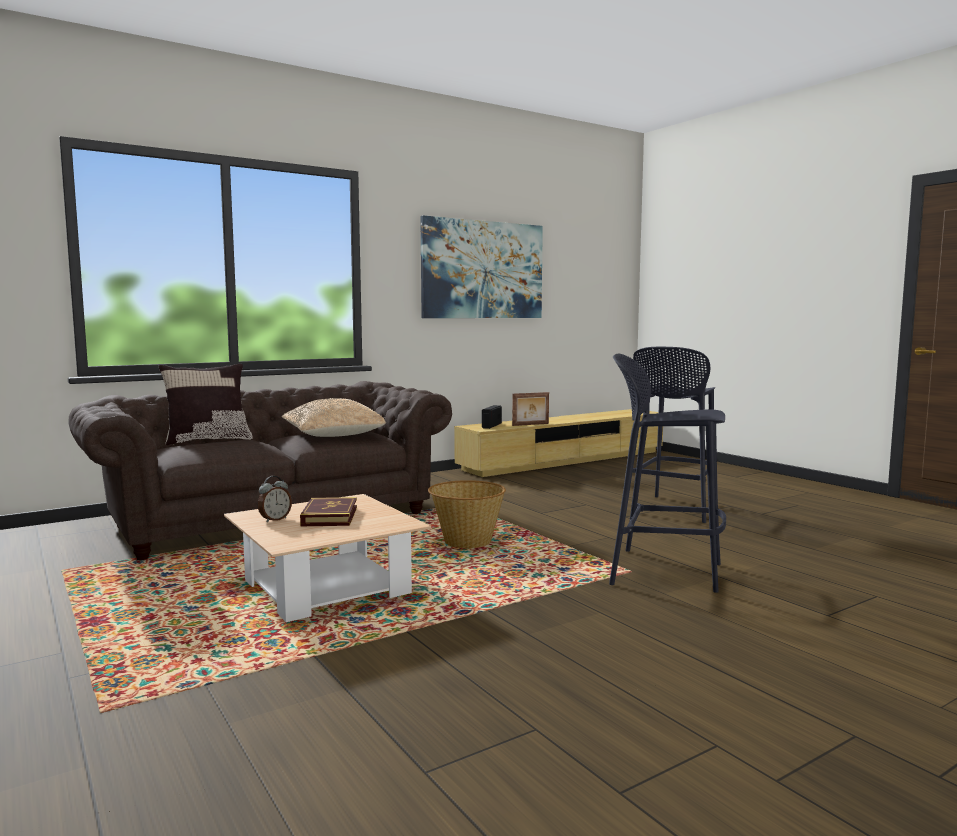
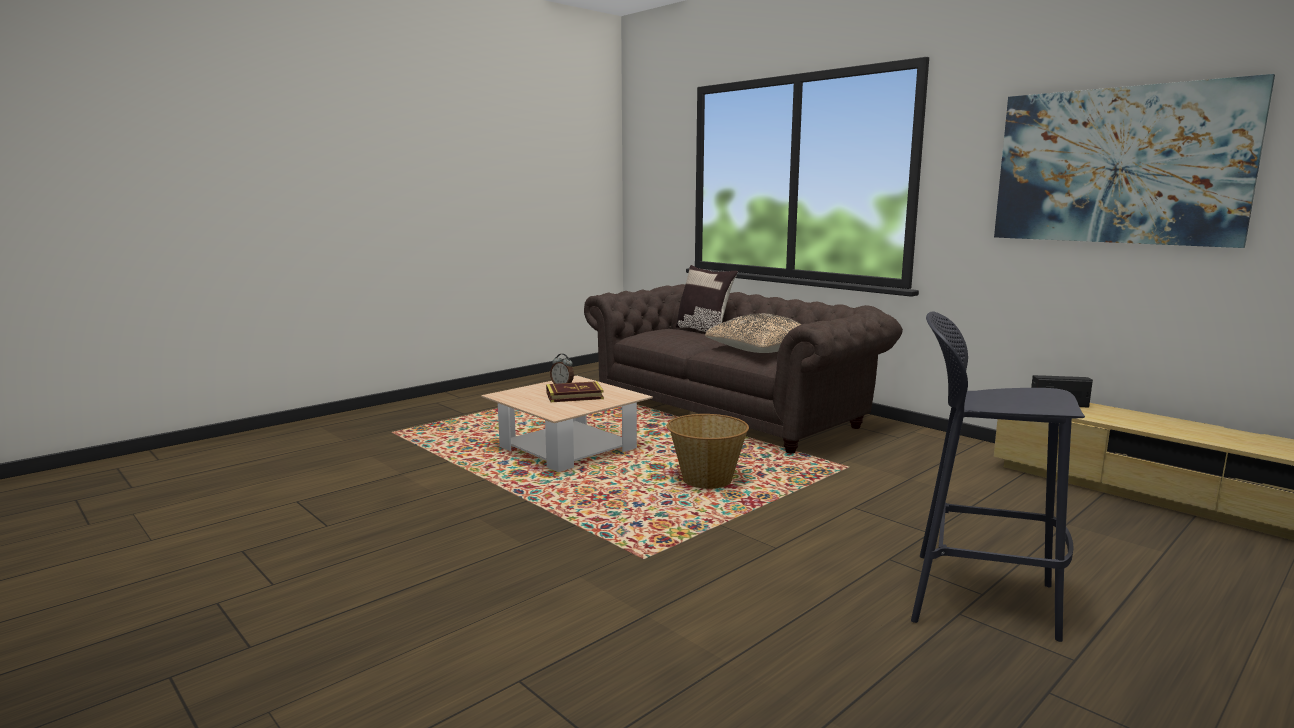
camera: 80 degrees right, 5 degrees up
(530, 424) = (1115, 421): picture frame -> none
(663, 571) = (652, 578): grey stool -> none

